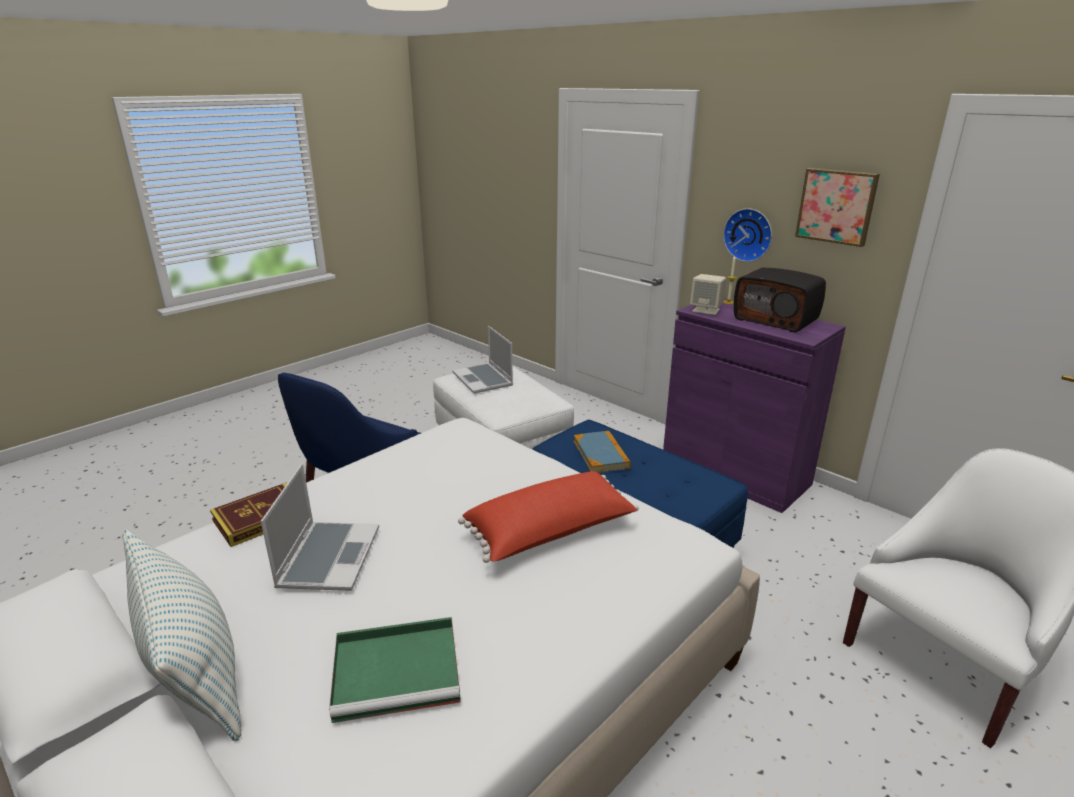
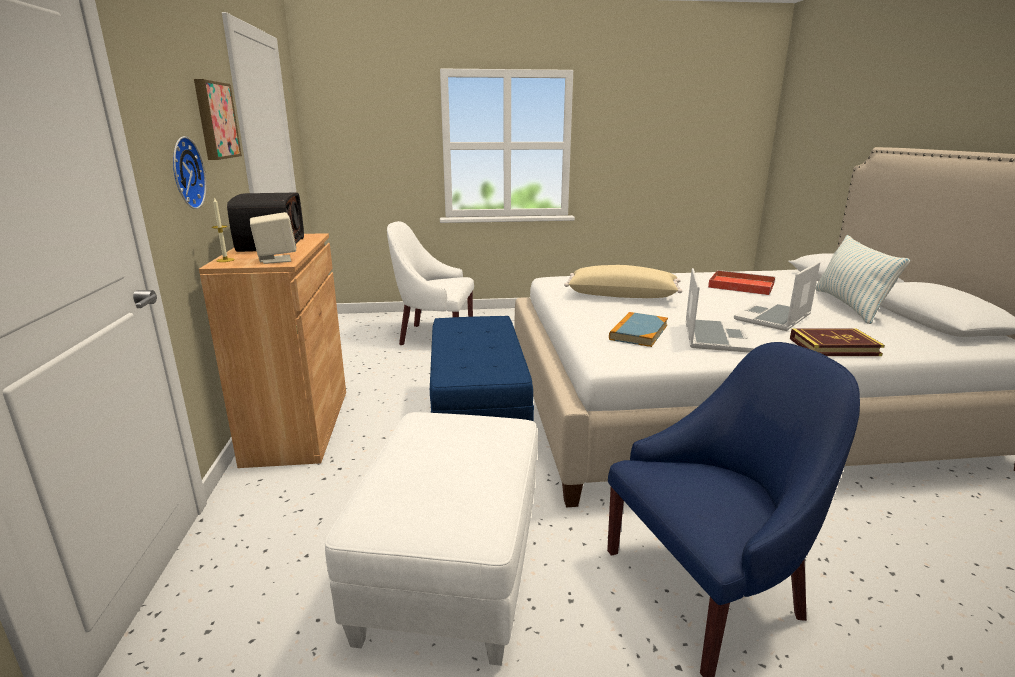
camera: 140 degrees left, 5 degrees down
(399, 671) = (739, 285): green tray -> red tray
(484, 380) = (451, 483): laptop -> laptop (714, 337)
(550, 533) = (622, 295): red pillow -> beige pillow
(601, 454) = (484, 357): book -> book (638, 332)
(735, 473) = (298, 426): purple cabinet -> brown cabinet

